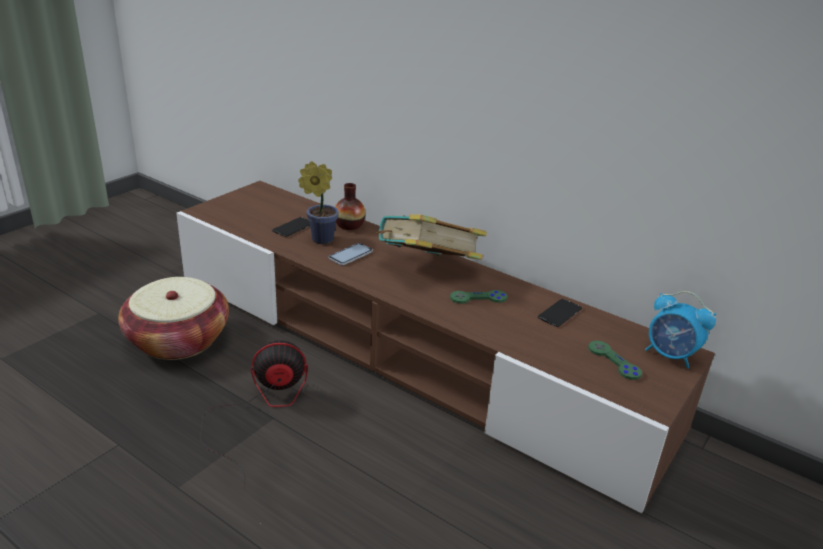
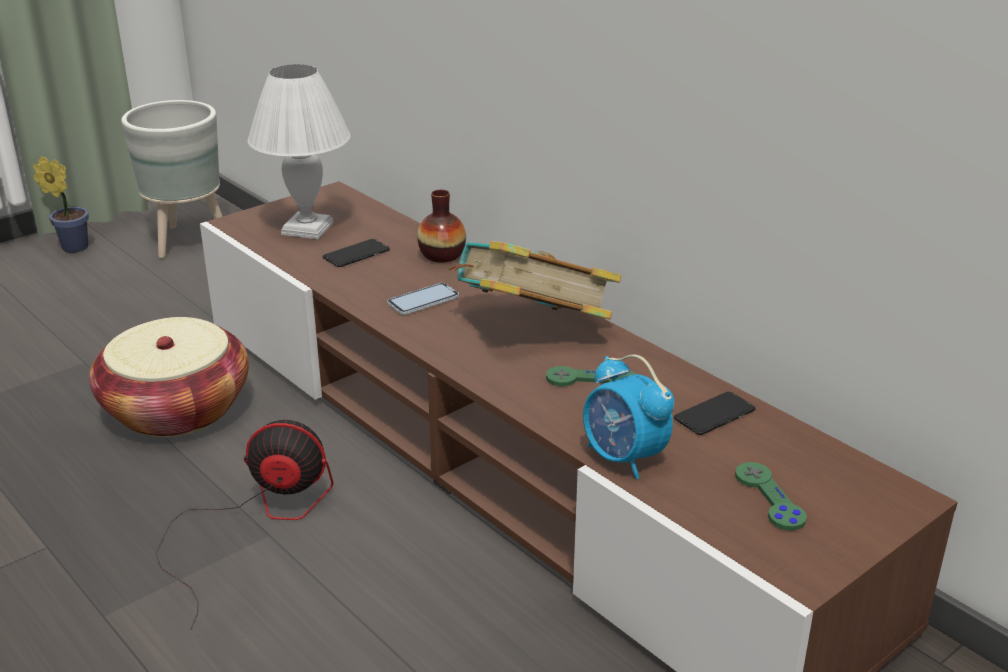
camera: 15 degrees right, 0 degrees up
(143, 225) = (188, 241): none -> grey planter
(252, 212) = (306, 229): none -> white table lamp
(319, 239) = (387, 274): potted plant -> potted plant (72, 247)
(670, 356) = (873, 499): alarm clock -> alarm clock (624, 458)

